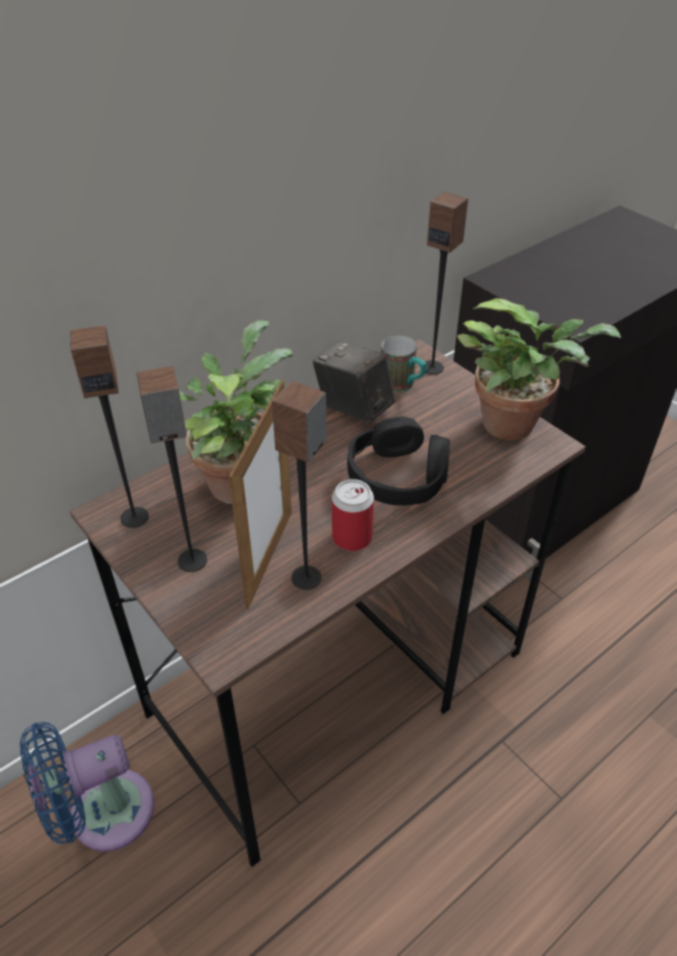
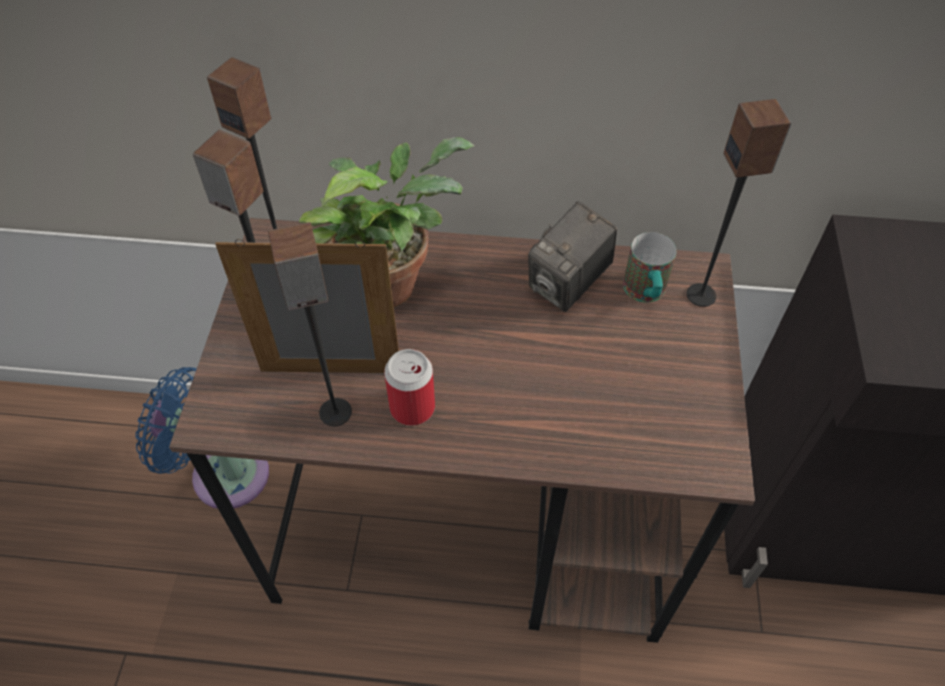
camera: 45 degrees right, 10 degrees up
(269, 558) = (331, 371): picture frame -> picture frame turned 150 degrees counterclockwise
(353, 409) = (568, 285): camera -> camera turned 135 degrees counterclockwise
(398, 476) = (523, 382): black headphones -> none
(515, 424) = (708, 418): potted plant -> none

